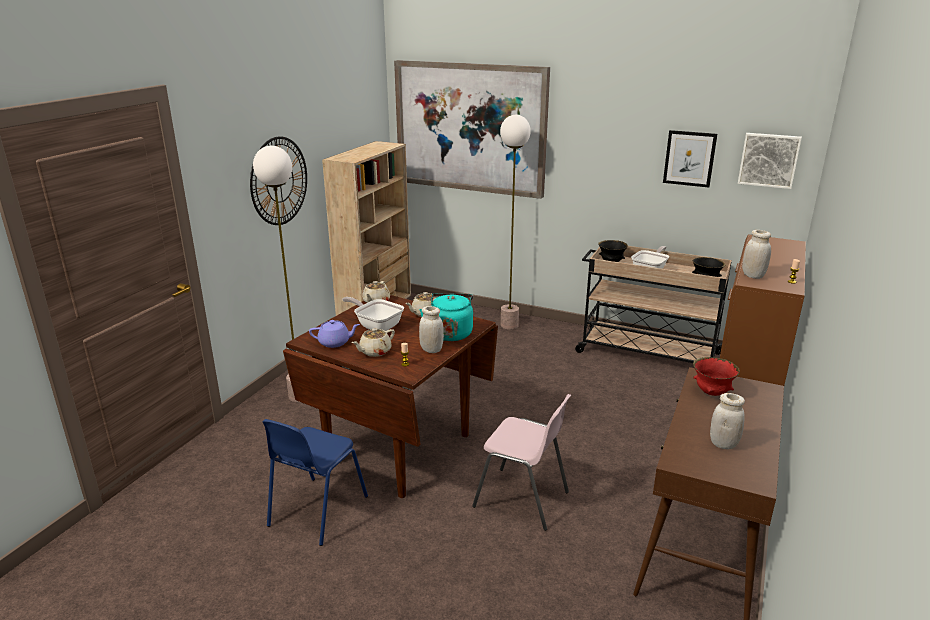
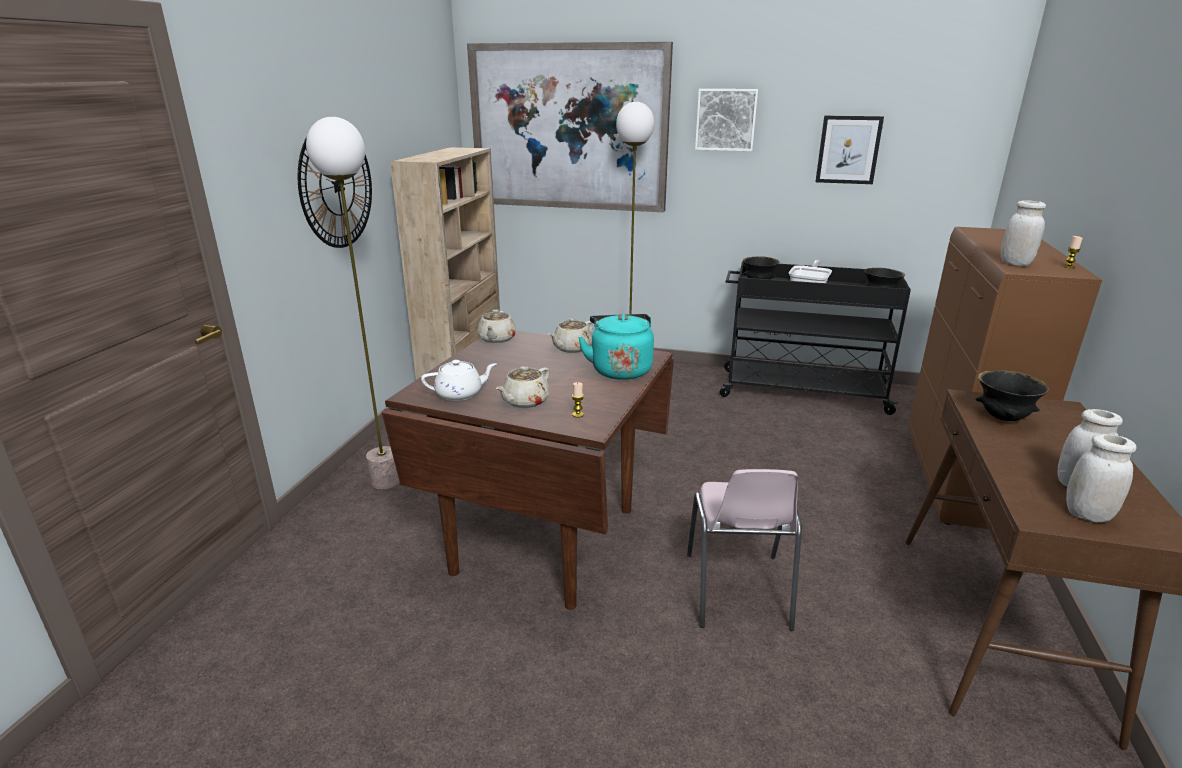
camera: 10 degrees left, 0 degrees up
(316, 511) = (452, 646): blue chair -> none
(335, 342) = (460, 394): purple teapot -> white teapot
(376, 326) = (511, 368): frying pan -> none
(431, 350) = (605, 393): white jar -> white jar (1087, 515)
(522, 499) = (737, 591): pink chair -> pink chair turned 75 degrees clockwise
(646, 353) = (801, 391): beige cart -> black cart
(712, 393) = (1003, 418): red bowl -> black bowl
(768, 160) = (945, 145): picture -> picture (726, 119)

